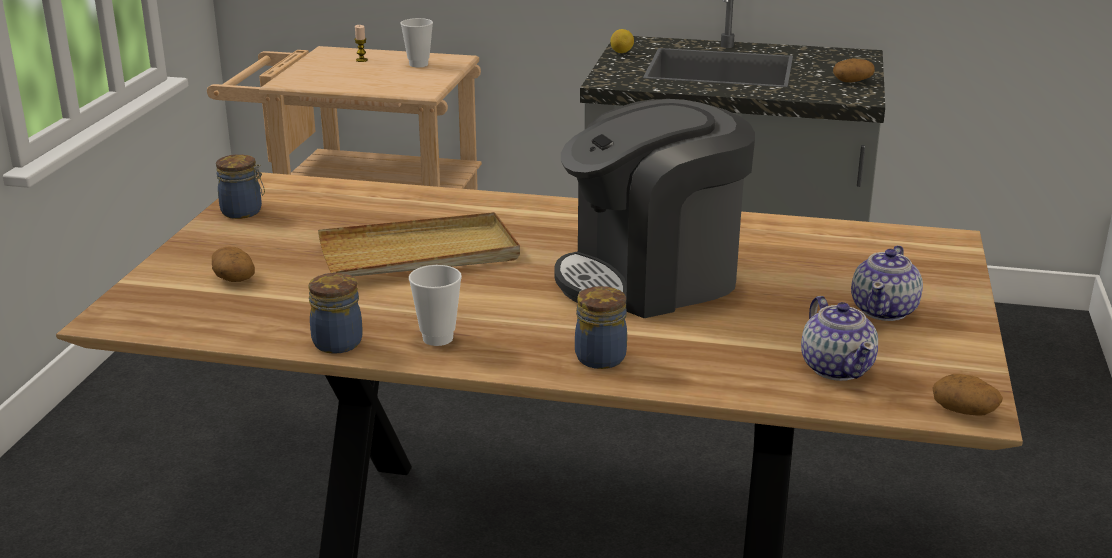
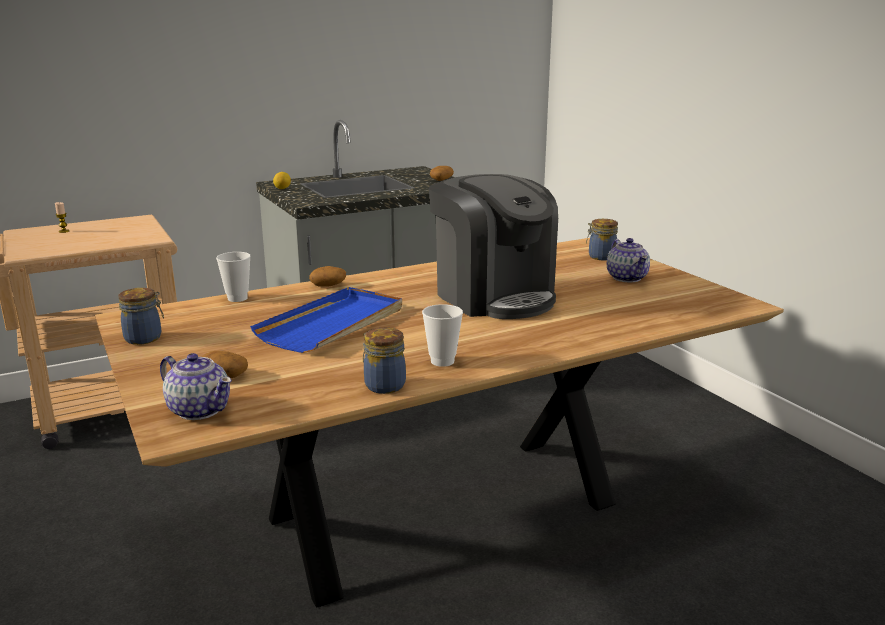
camera: 40 degrees left, 5 degrees down
(418, 64) = (117, 226): cup -> cup (237, 298)
(420, 254) = (333, 324): beige tray -> blue tray
(598, 357) = (548, 339): jar -> jar (600, 257)
(651, 278) = (493, 296): coffee machine -> coffee machine turned 60 degrees counterclockwise
(837, 368) = (660, 306): teapot -> teapot (199, 409)
(965, 410) = (742, 305): potato -> potato (328, 285)

